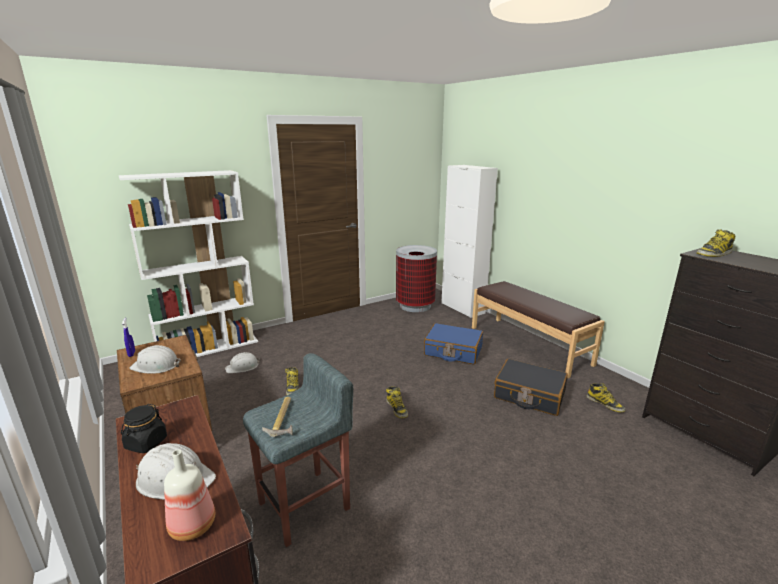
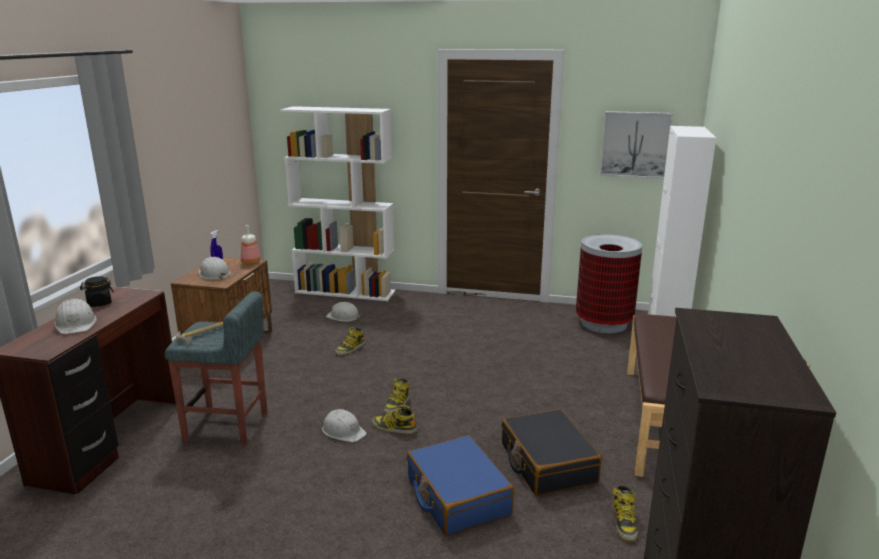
camera: 45 degrees right, 0 degrees up
(194, 526) = (44, 344): bottle -> bottle (251, 263)
(398, 448) = (343, 431): none -> white hard hat
(408, 182) = (635, 144): none -> picture
(453, 351) = (551, 385): blue suitcase -> blue suitcase (457, 496)
(714, 254) = (723, 323): boot -> boot (393, 427)

